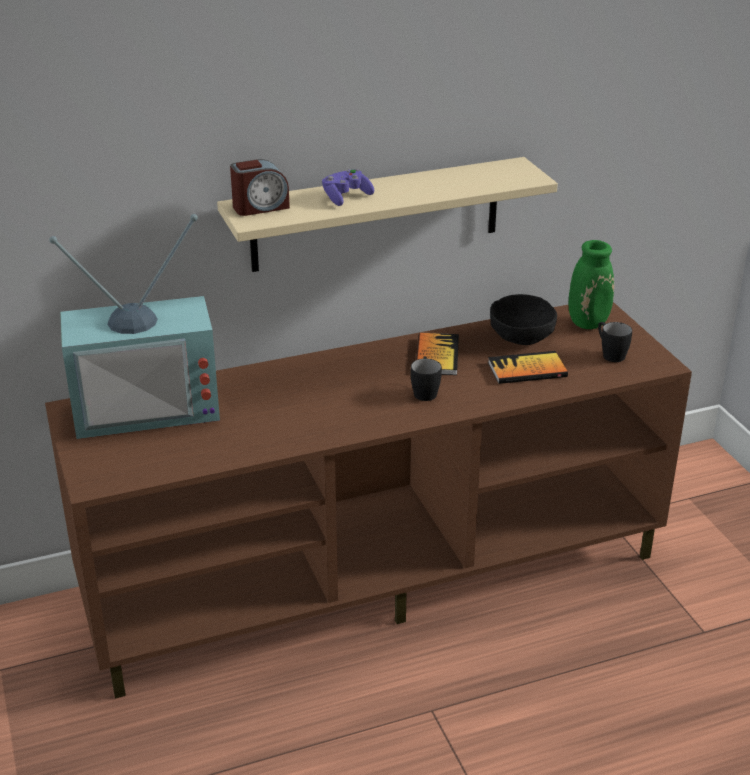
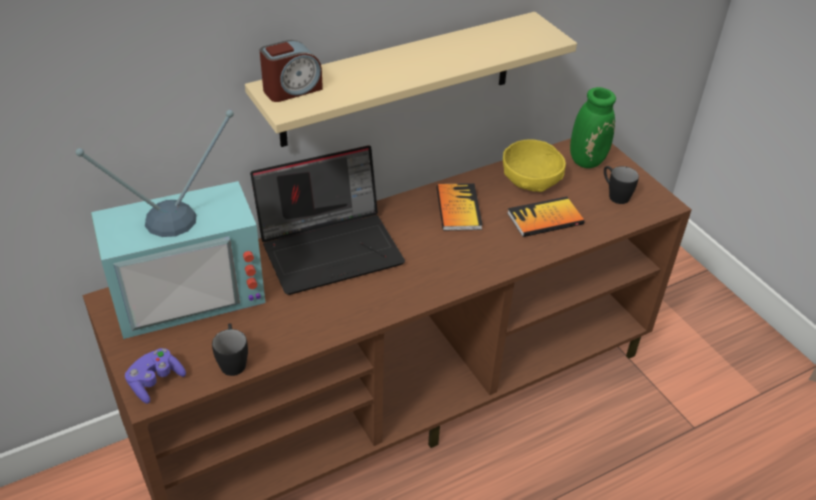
camera: 10 degrees left, 10 degrees up
(297, 380) = (331, 247): none -> laptop
(346, 197) = (376, 72): purple game controller -> purple game controller (155, 382)
(424, 391) = (456, 251): black mug -> black mug (233, 361)
(522, 337) = (531, 181): black bowl -> yellow bowl

